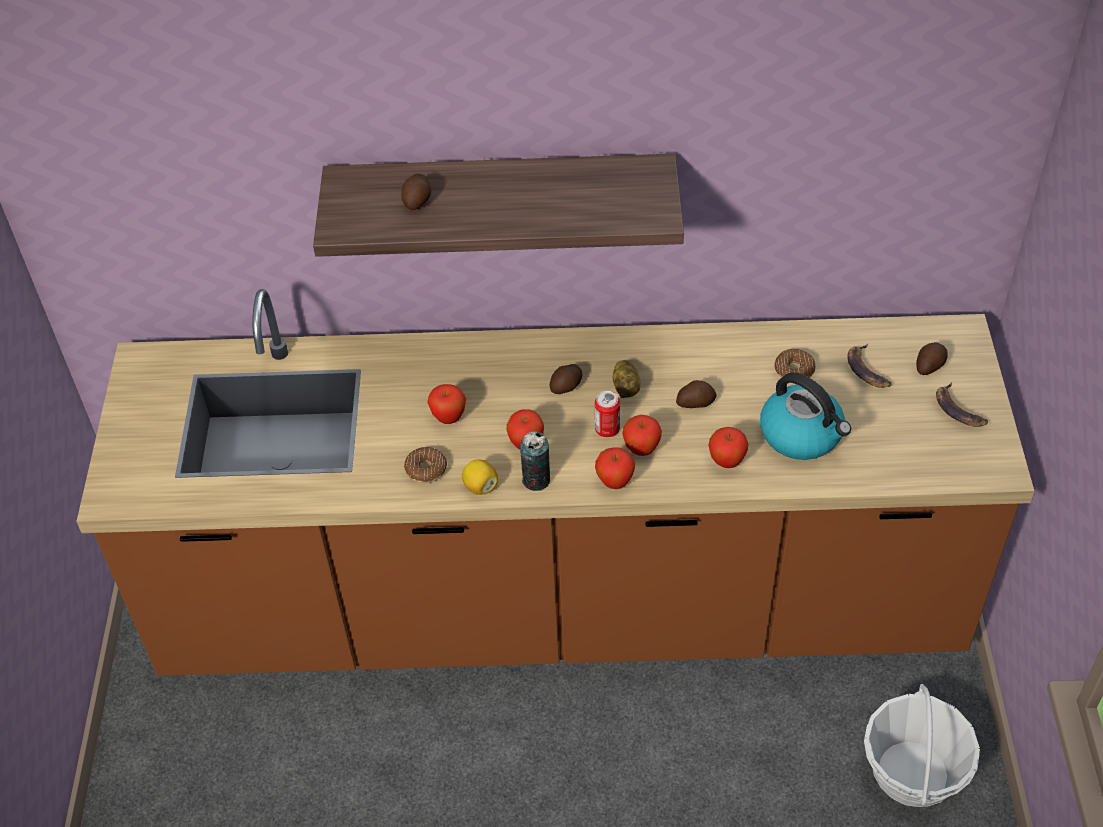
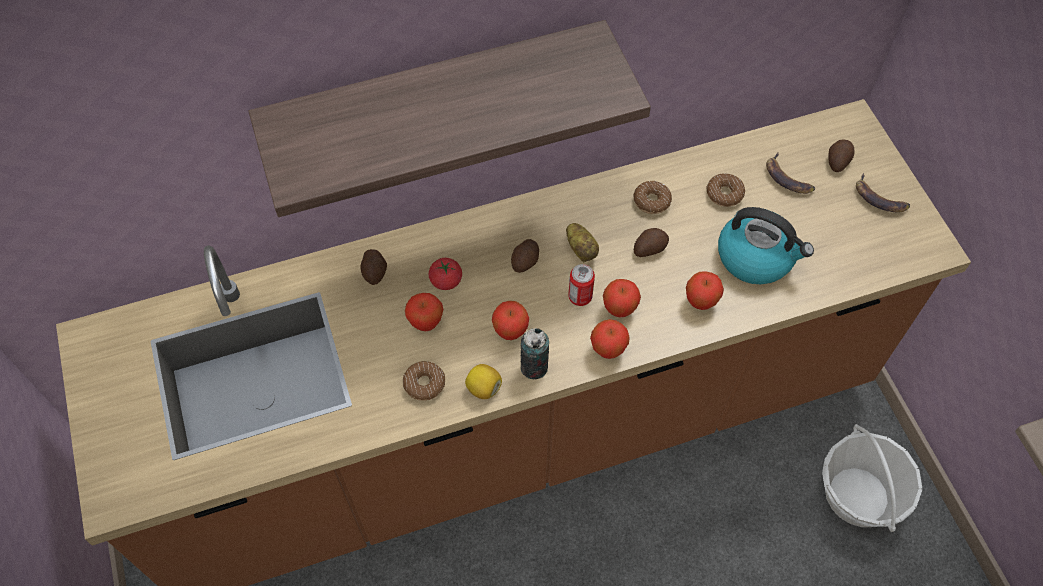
camera: 20 degrees left, 10 degrees up
(418, 200) = (367, 129): potato -> potato (375, 271)
(482, 386) = (446, 281): none -> tomato
(716, 361) = (651, 201): none -> donut

